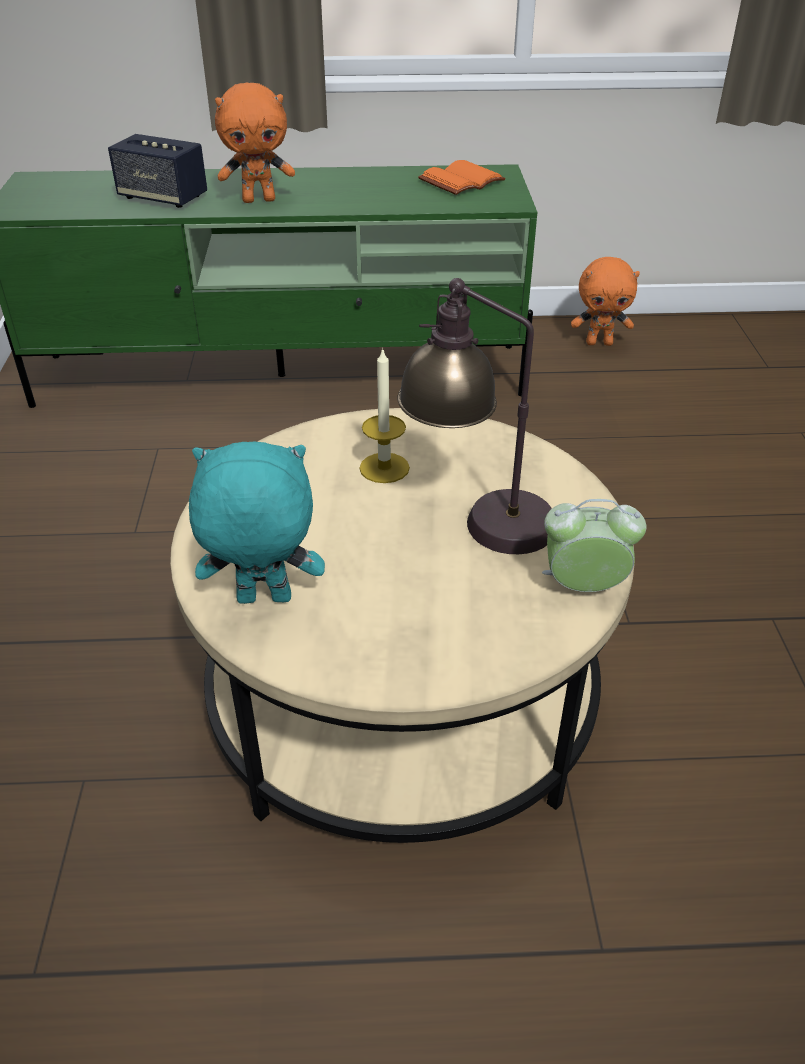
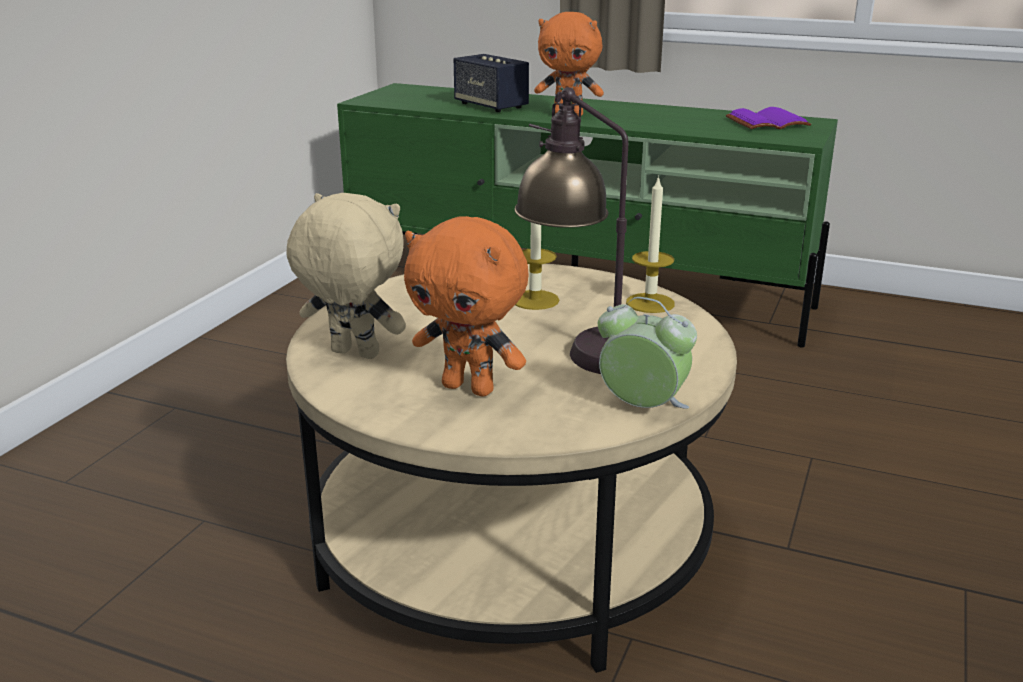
camera: 25 degrees right, 15 degrees down
(263, 601) = (353, 354): turquoise plush toy -> beige plush toy
(461, 180) = (767, 122): orange book -> purple book
(492, 443) = (650, 303): none -> candle
(599, 343) = (919, 321): orange plush toy -> orange plush toy (470, 388)

